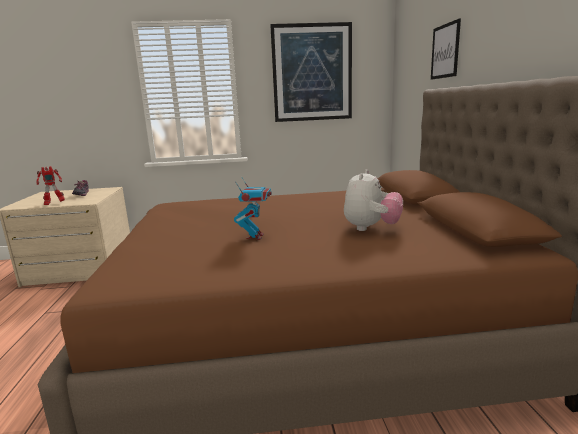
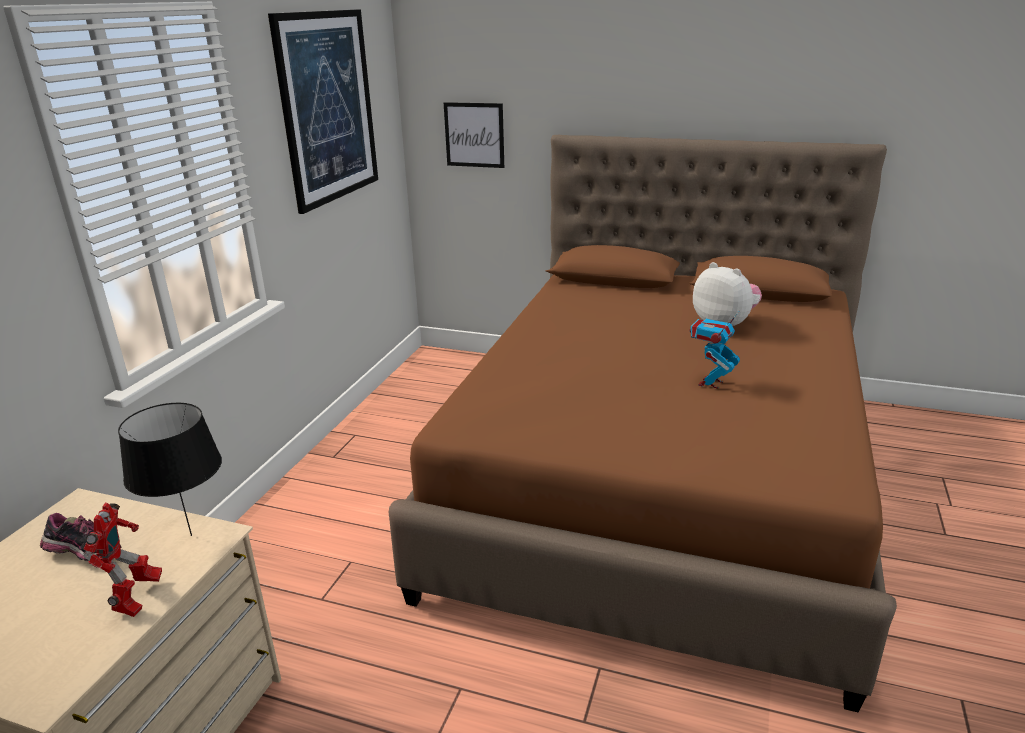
camera: 65 degrees left, 10 degrees up
(91, 200) = (191, 534): none -> black table lamp
(255, 236) = (710, 383): toy robot -> toy robot turned 90 degrees counterclockwise
(445, 51) = (571, 84): picture -> picture (474, 135)

